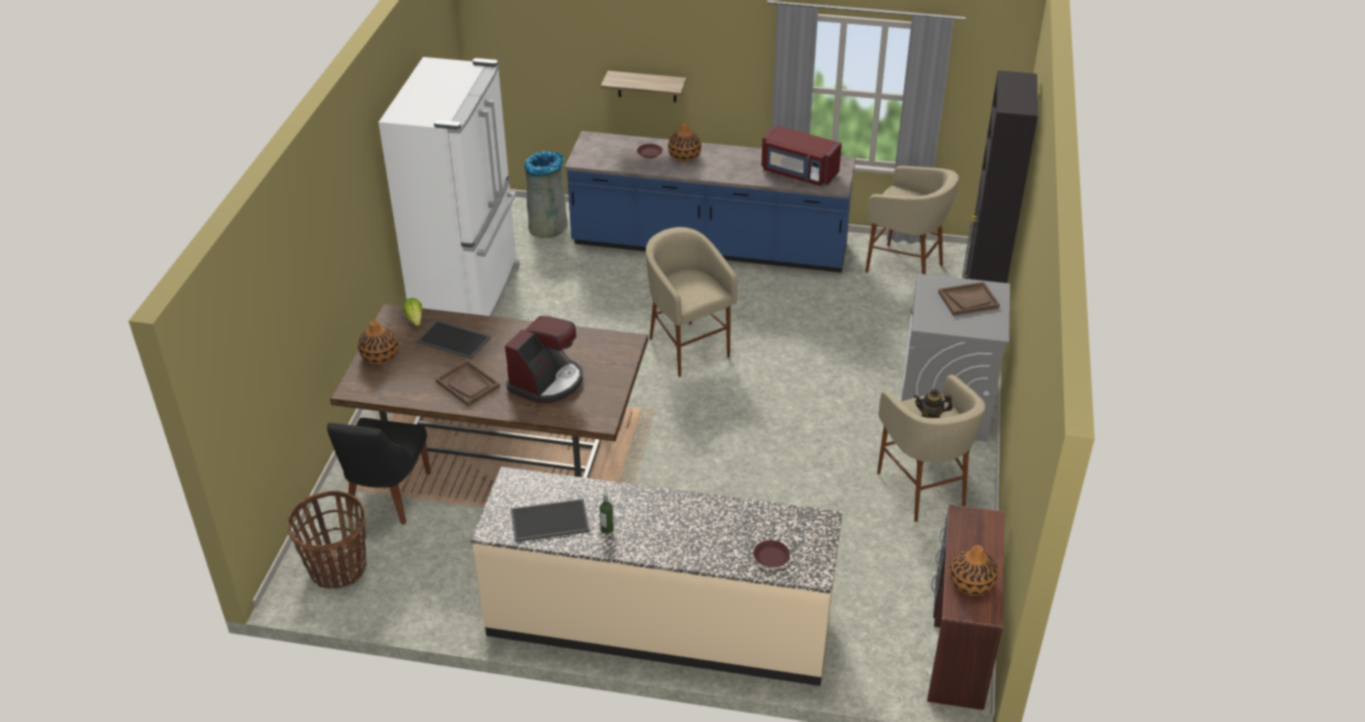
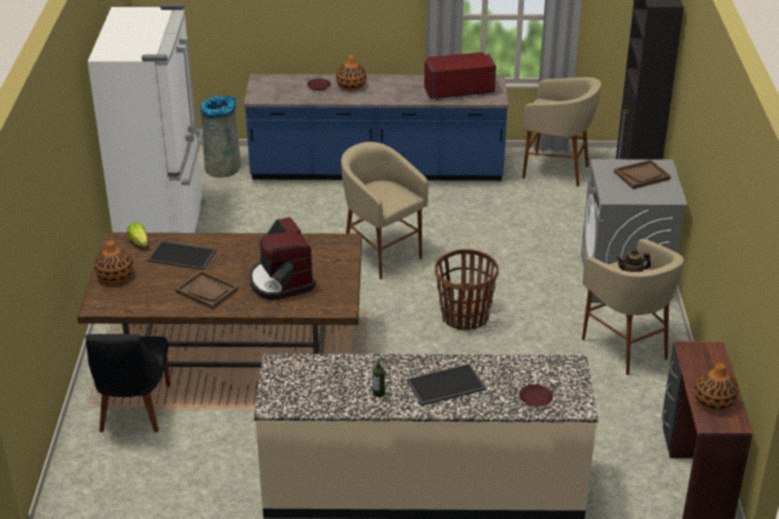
camera: 10 degrees left, 5 degrees down
(337, 569) = (103, 478): basket -> basket (464, 317)
(547, 382) = (280, 281): coffee machine -> coffee machine turned 135 degrees clockwise
(549, 522) = (323, 393): tray -> tray (445, 386)
(647, 86) = (309, 27): shelf -> none
(798, 173) = (458, 91): red microwave -> red microwave turned 150 degrees clockwise

